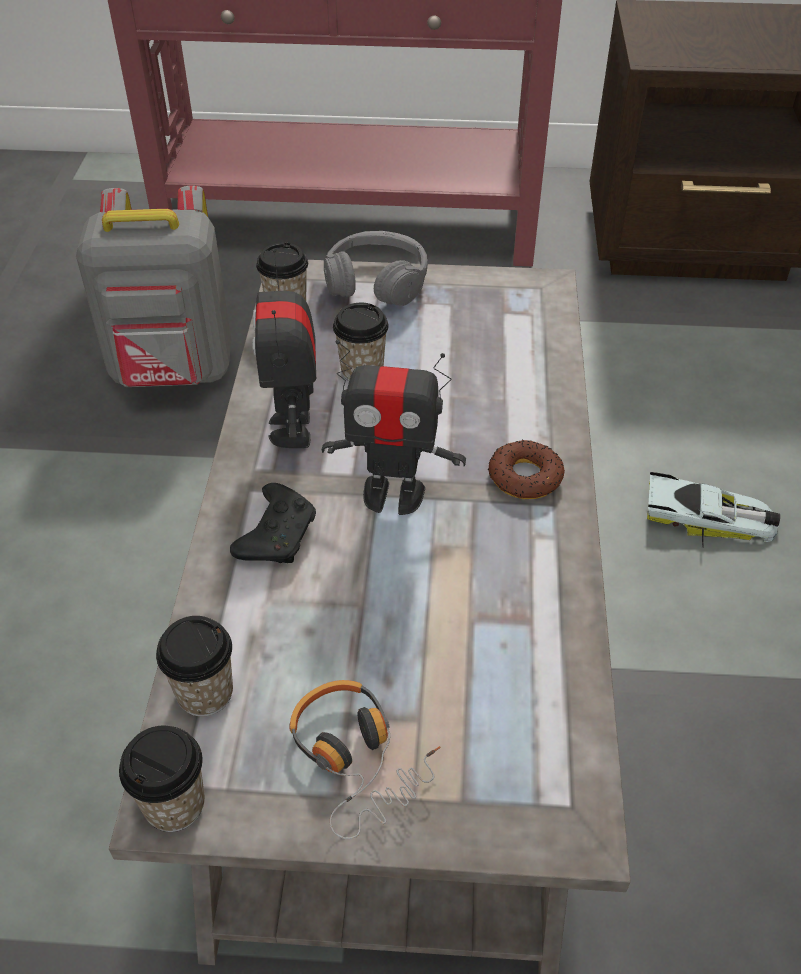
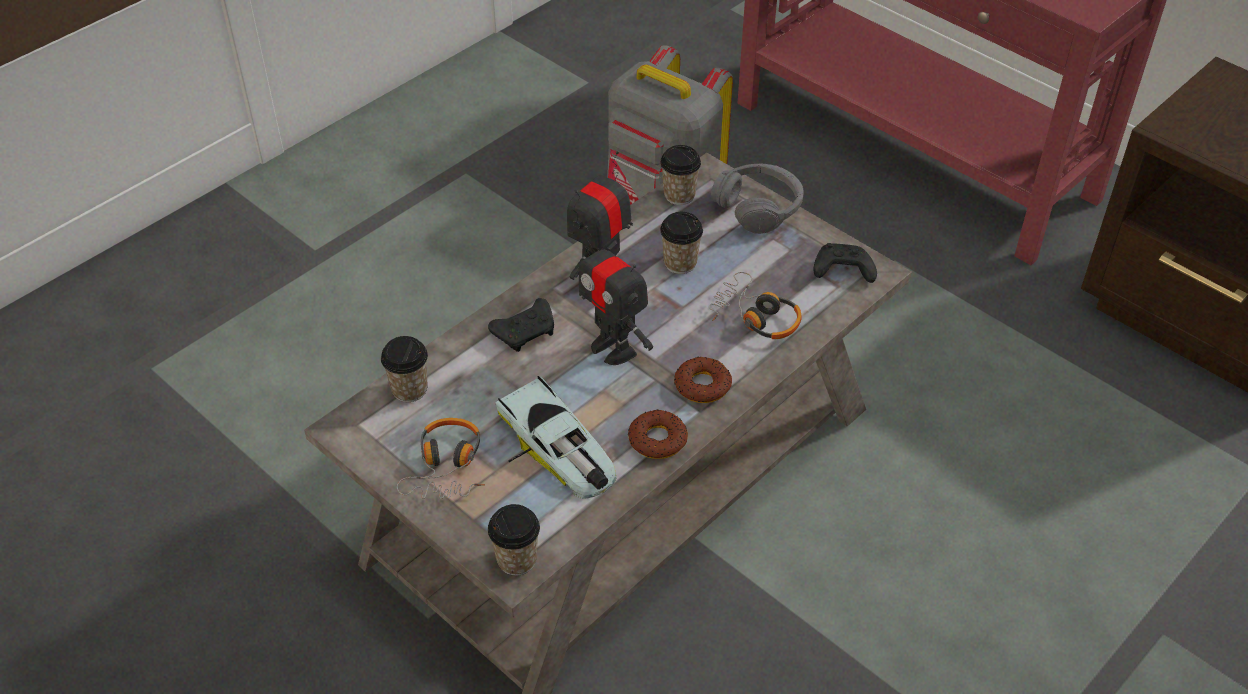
camera: 40 degrees right, 0 degrees up
(174, 804) = (347, 430): cup -> cup (516, 560)
(494, 382) = (755, 317): none -> headphones
(519, 299) = (841, 271): none -> black game controller
(549, 561) = (657, 439): none -> donut
(709, 519) = (944, 538): toy car -> toy car (557, 449)

